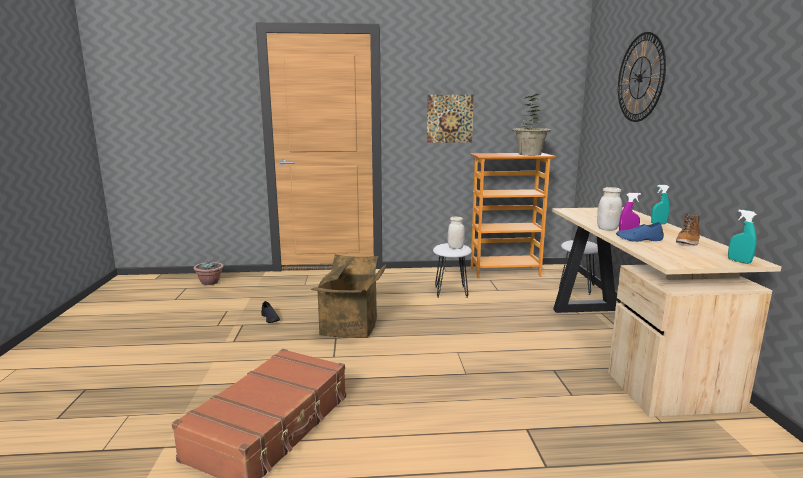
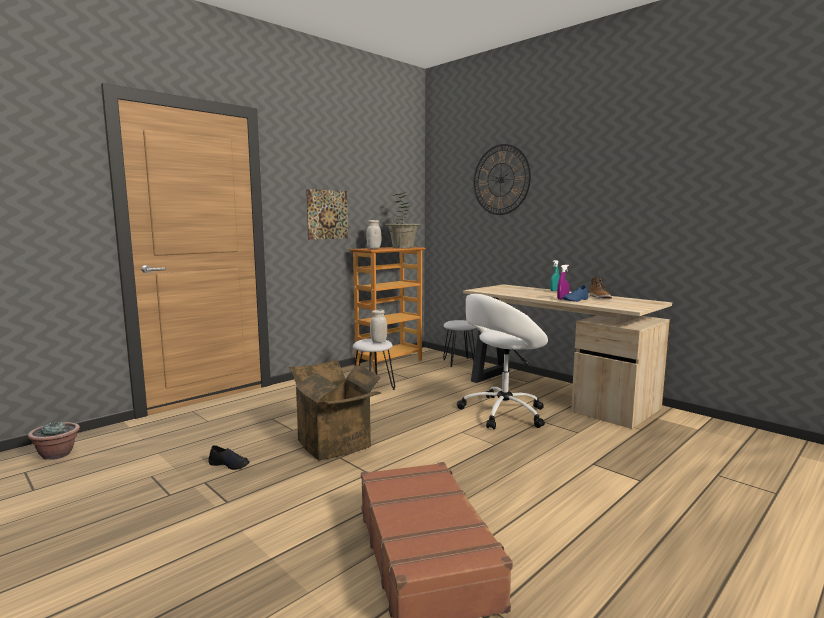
camera: 40 degrees left, 5 degrees down
(525, 349) = (501, 413): none -> white office chair
(607, 229) = (540, 297): white jar -> white jar (374, 248)
(739, 261) = (652, 303): turquoise spray bottle -> none

